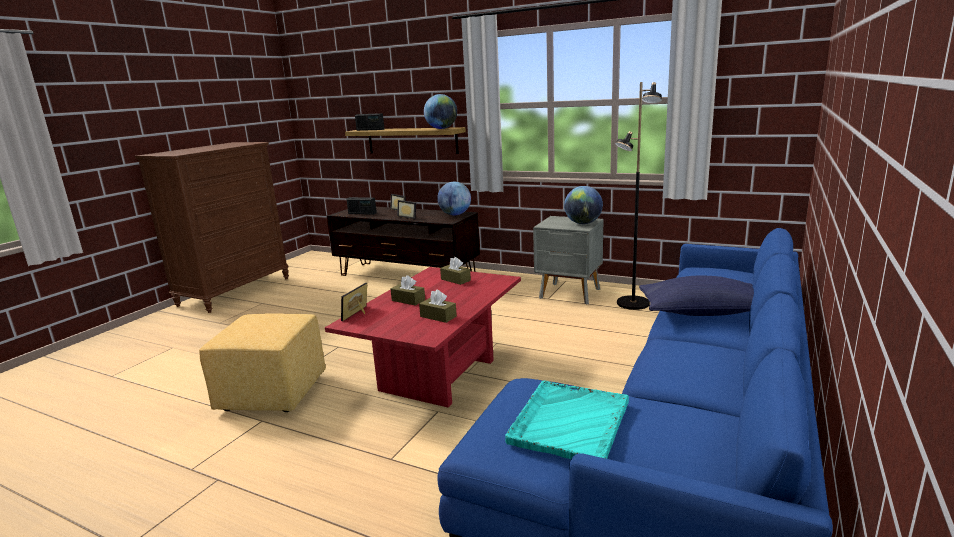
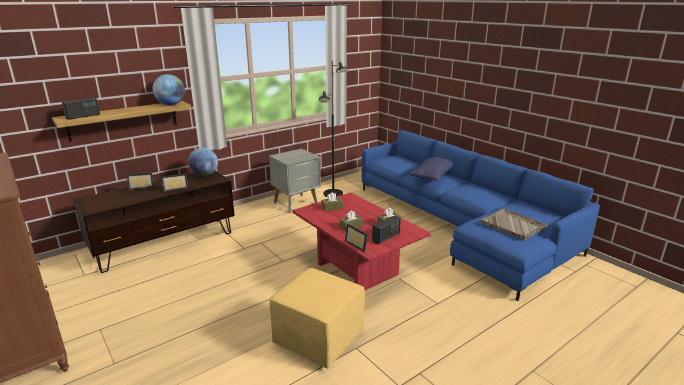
camera: 65 degrees left, 5 degrees up
(362, 213) = (116, 201): radio -> radio (386, 237)
(569, 423) = (513, 225): turquoise tray -> grey tray
(583, 223) = (303, 154): globe -> none

